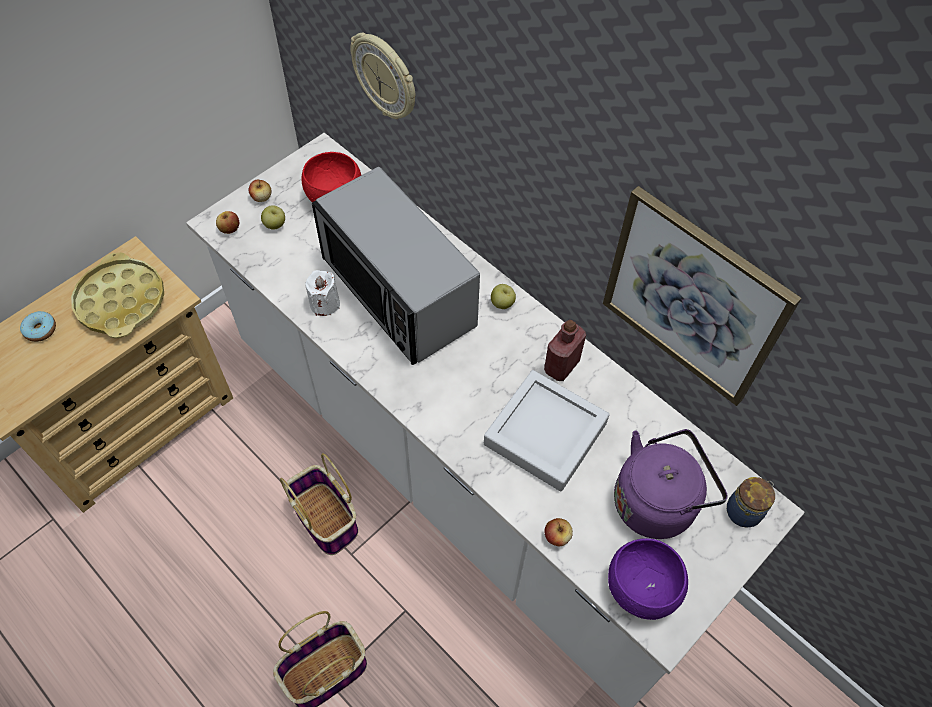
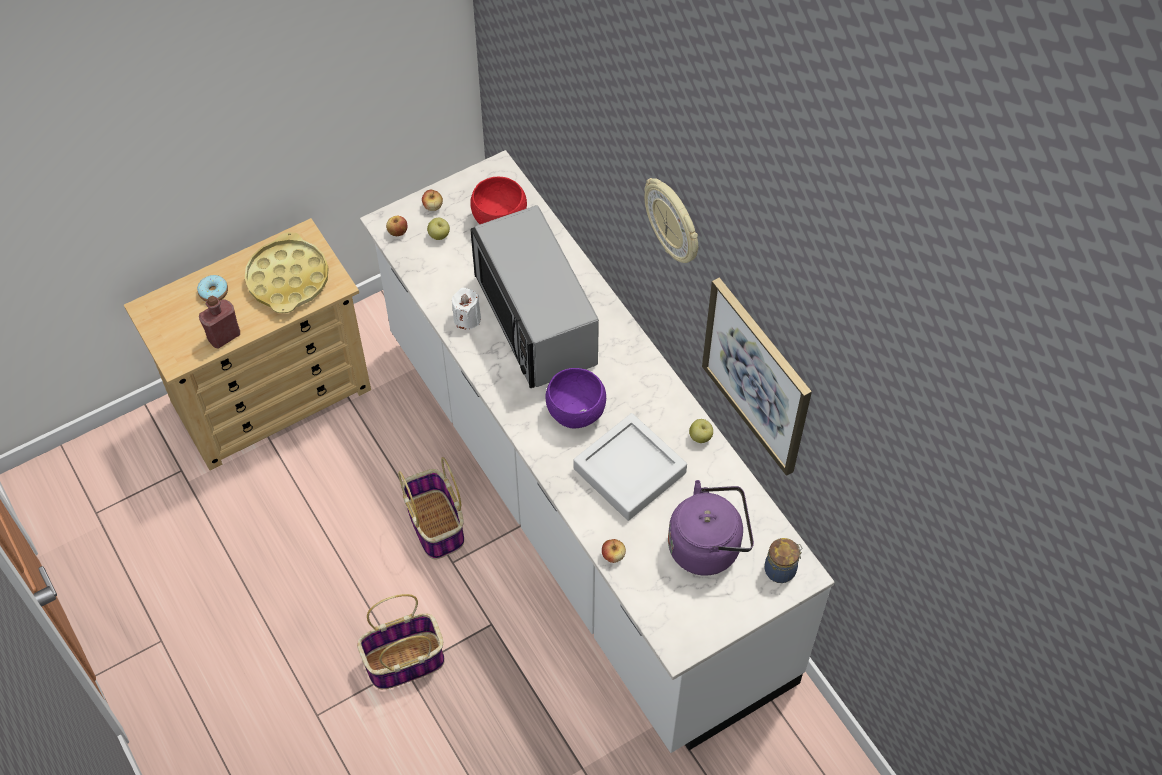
camera: 15 degrees right, 0 degrees up
(386, 77) = (558, 126): wall clock -> wall clock (674, 222)
(502, 303) = (626, 349): apple -> apple (700, 437)
(561, 366) = (662, 415): red bottle -> red bottle (224, 336)
(642, 588) = (671, 610): purple bowl -> purple bowl (576, 412)

